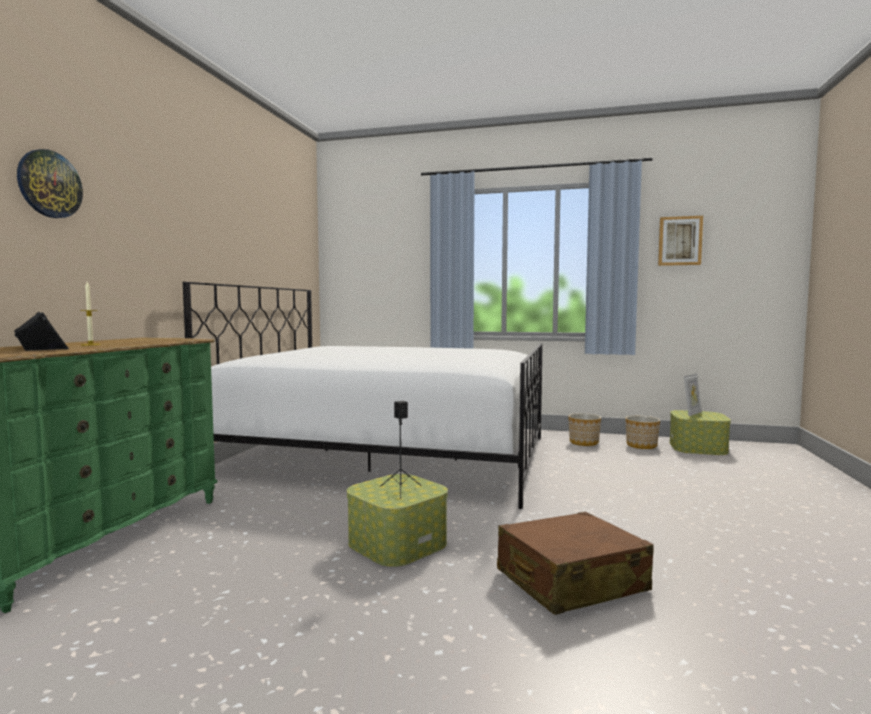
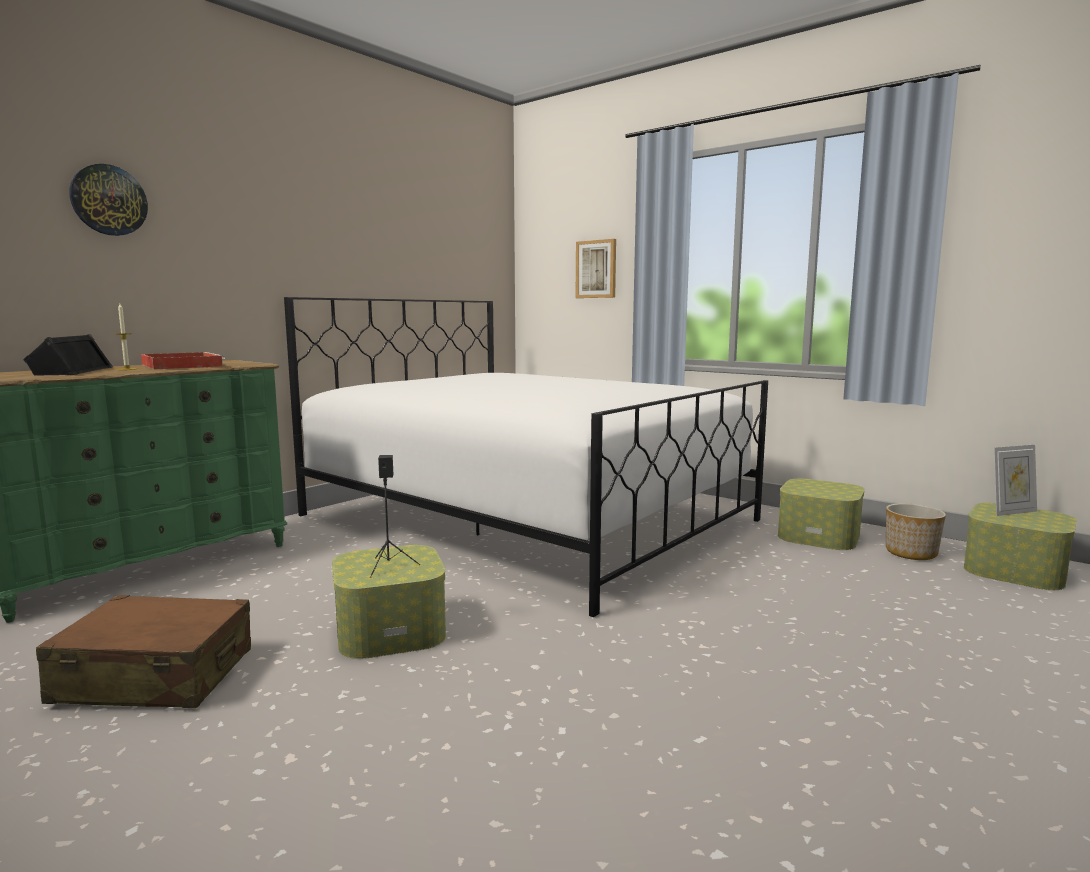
camera: 25 degrees right, 5 degrees up
(126, 341) = (181, 365): none -> red tray
(570, 581) = (518, 730): brown suitcase -> brown suitcase (156, 676)
(584, 442) = (818, 535): planter -> storage box
(680, 241) = (1030, 210): picture -> picture (596, 269)

